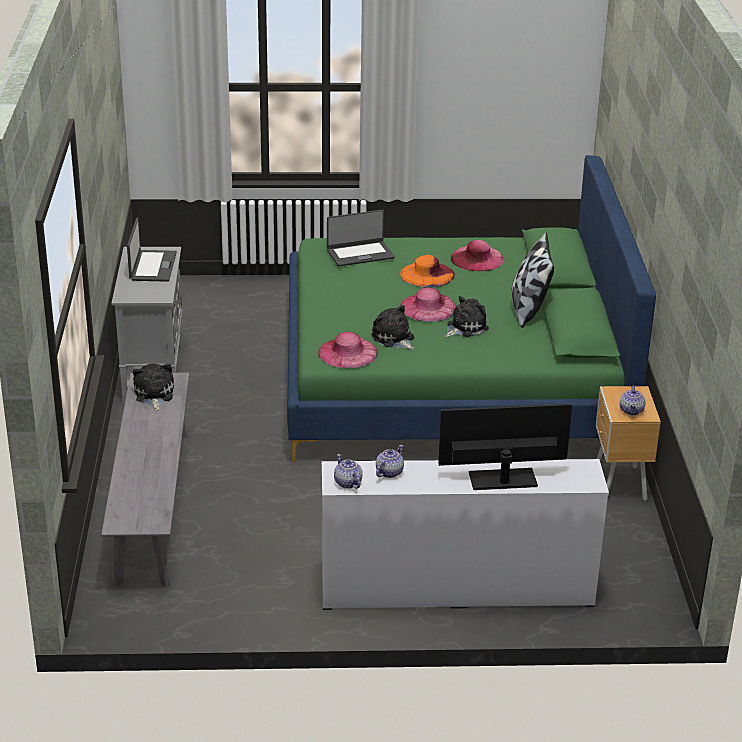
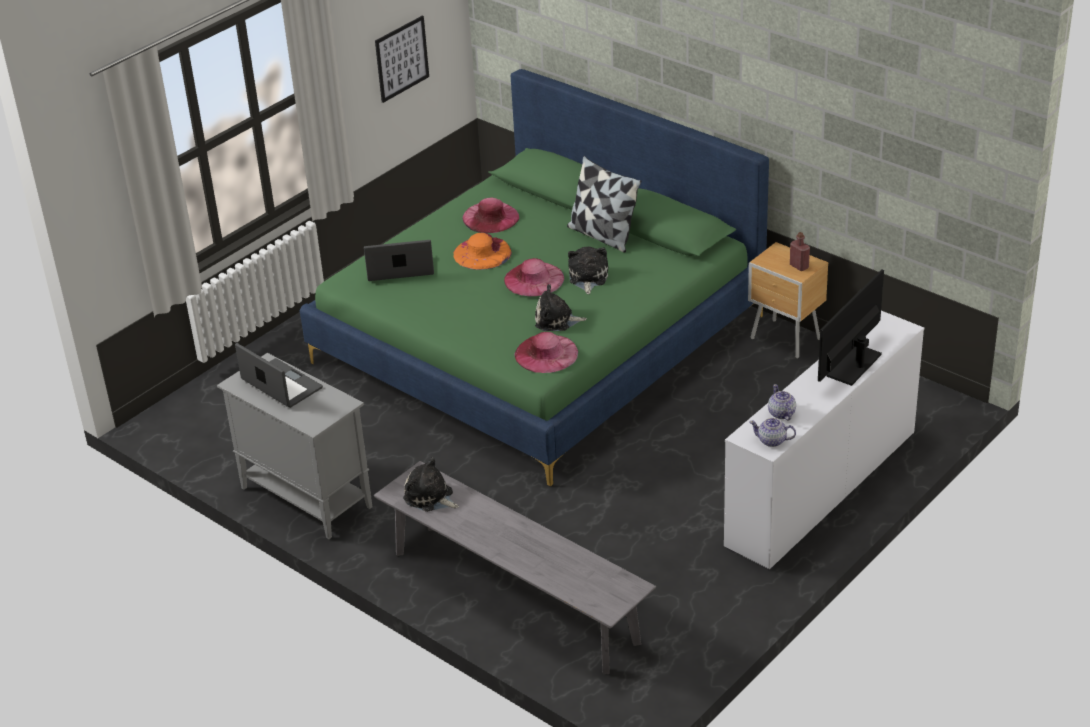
camera: 45 degrees left, 5 degrees up
(360, 254) = (400, 268): laptop -> laptop turned 120 degrees counterclockwise
(504, 104) = (402, 58): none -> picture
(631, 410) = (799, 266): teapot -> red bottle

